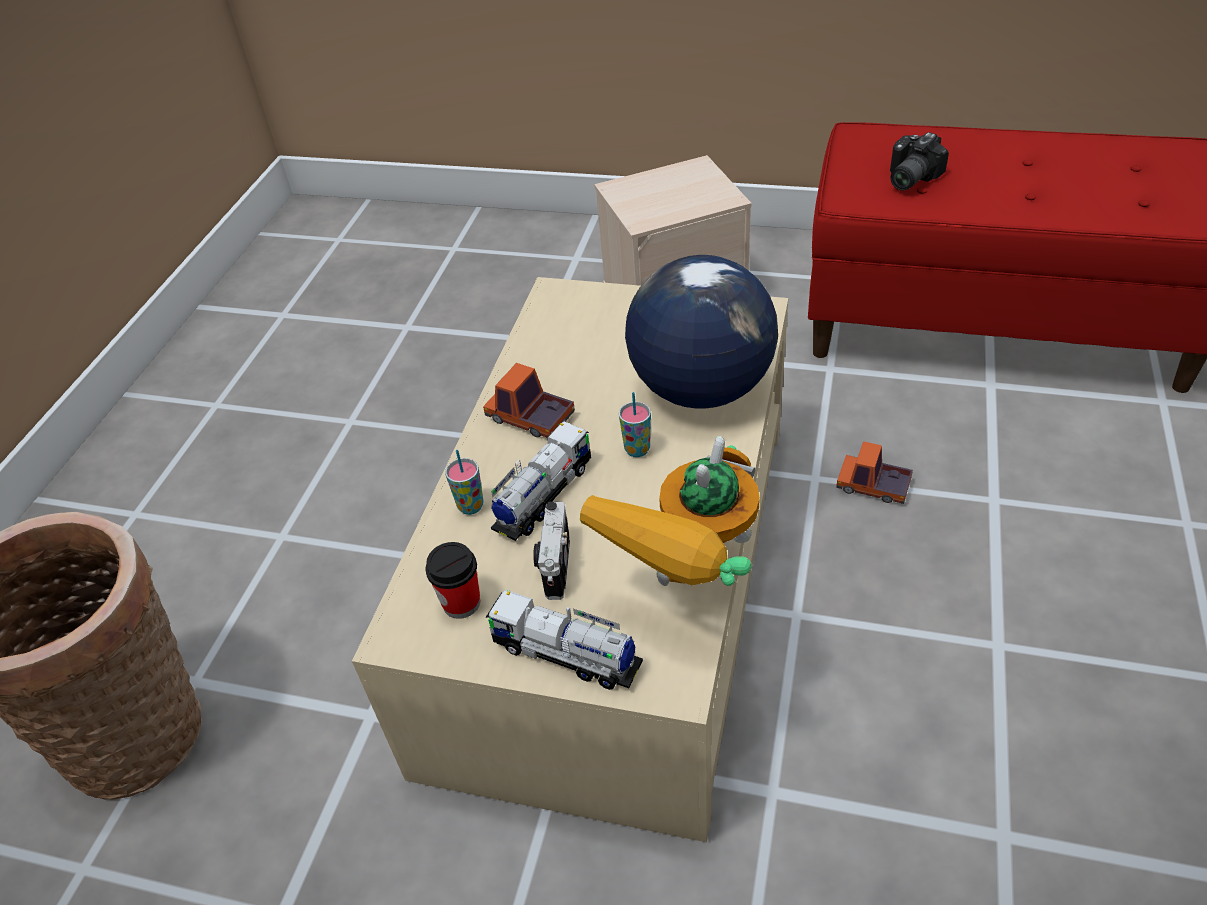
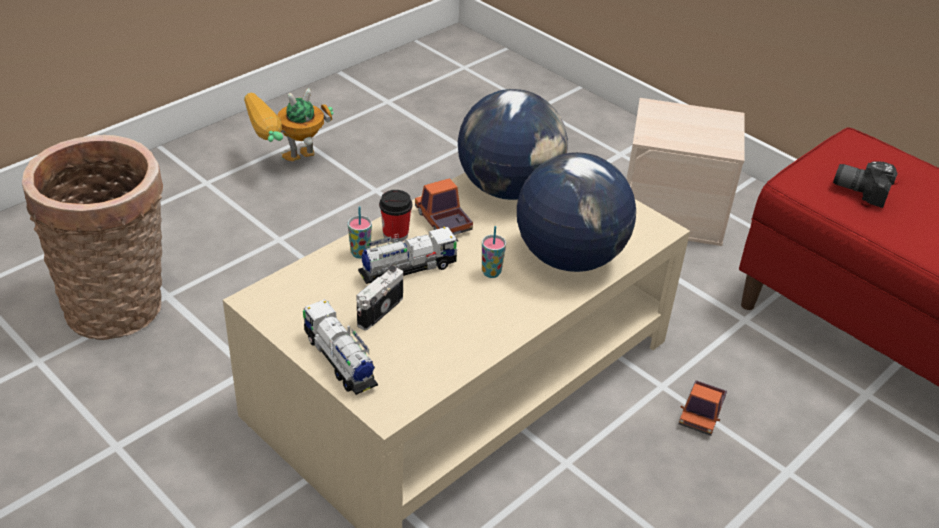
camera: 25 degrees right, 5 degrees down
(461, 603) = (307, 302): cup -> cup (395, 234)
(569, 344) = (509, 189): none -> globe
(690, 592) = (444, 367): toy robot -> toy robot (288, 166)
(873, 486) = (701, 413): toy truck -> toy truck turned 120 degrees counterclockwise
(907, 178) = (861, 189): camera -> camera turned 45 degrees clockwise

